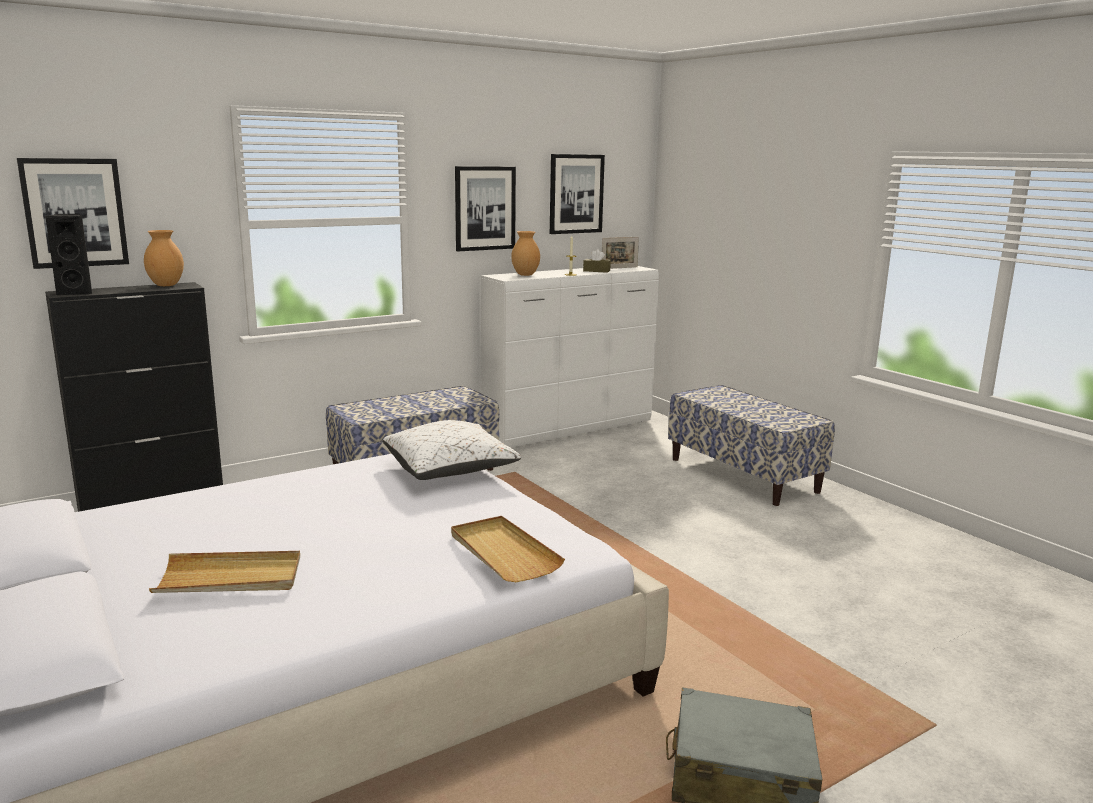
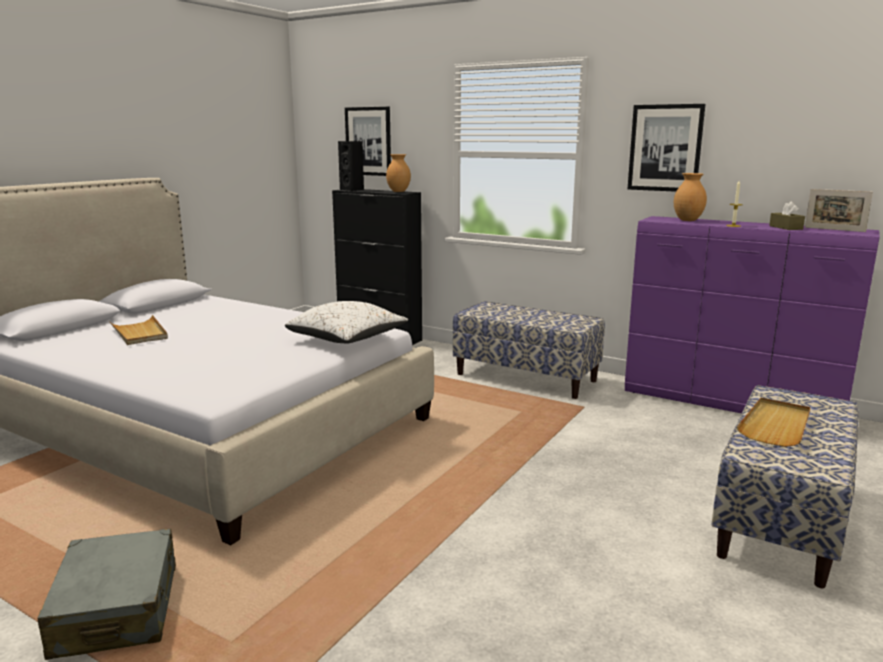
camera: 65 degrees right, 0 degrees up
(503, 552) = (192, 375): beige tray -> beige tray (776, 425)
(571, 430) = (730, 405): white dresser -> purple dresser
(576, 194) = (793, 135): picture -> none

